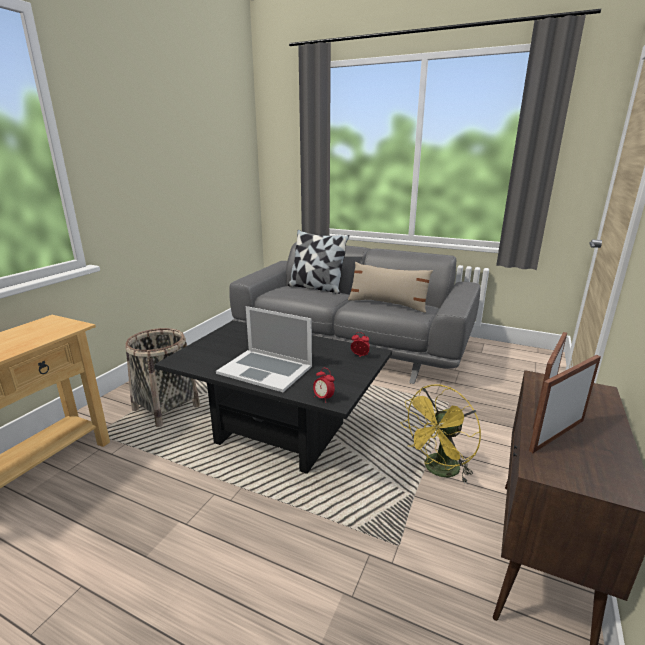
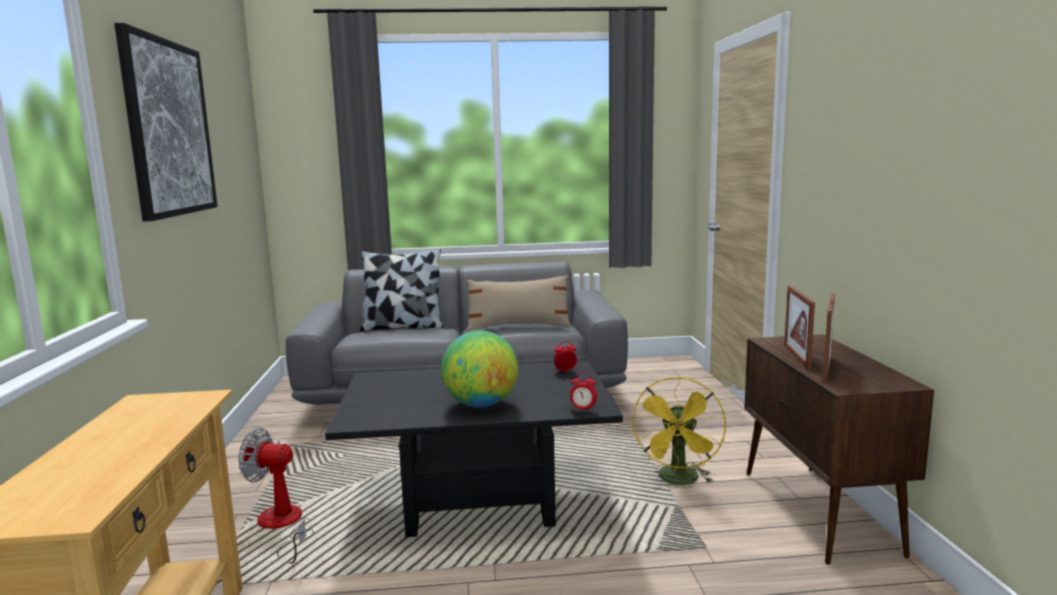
camera: 30 degrees left, 10 degrees down
(146, 139) = (169, 128): none -> picture
(166, 408) = (283, 526): basket -> fan
(265, 369) = (481, 404): laptop -> globe

